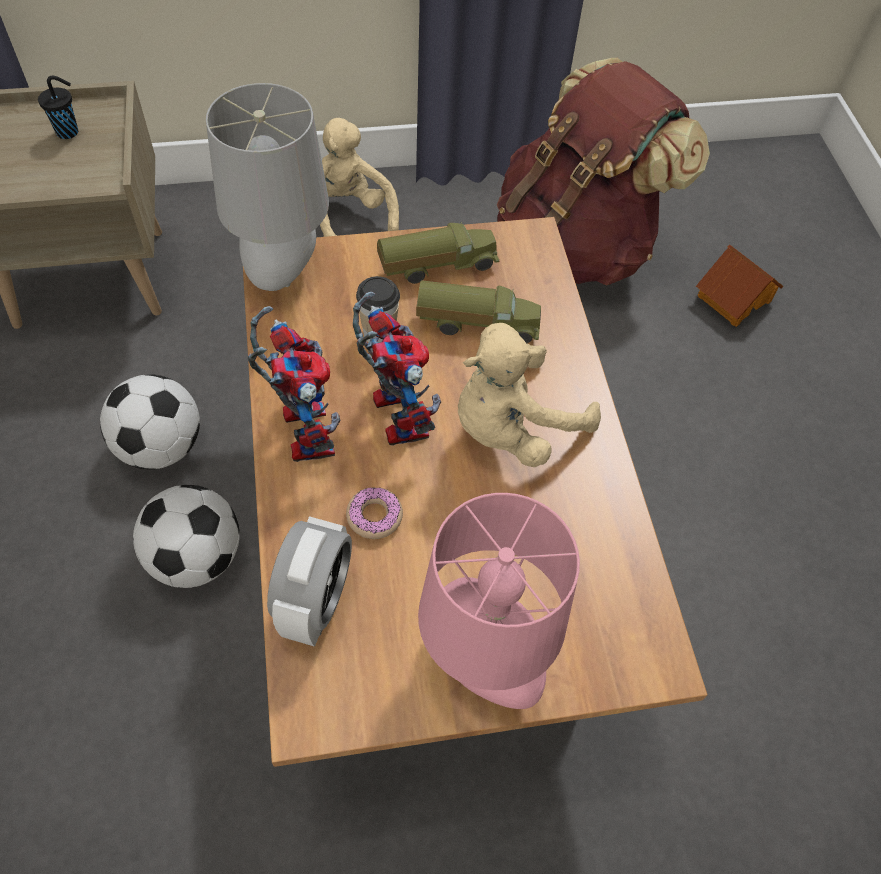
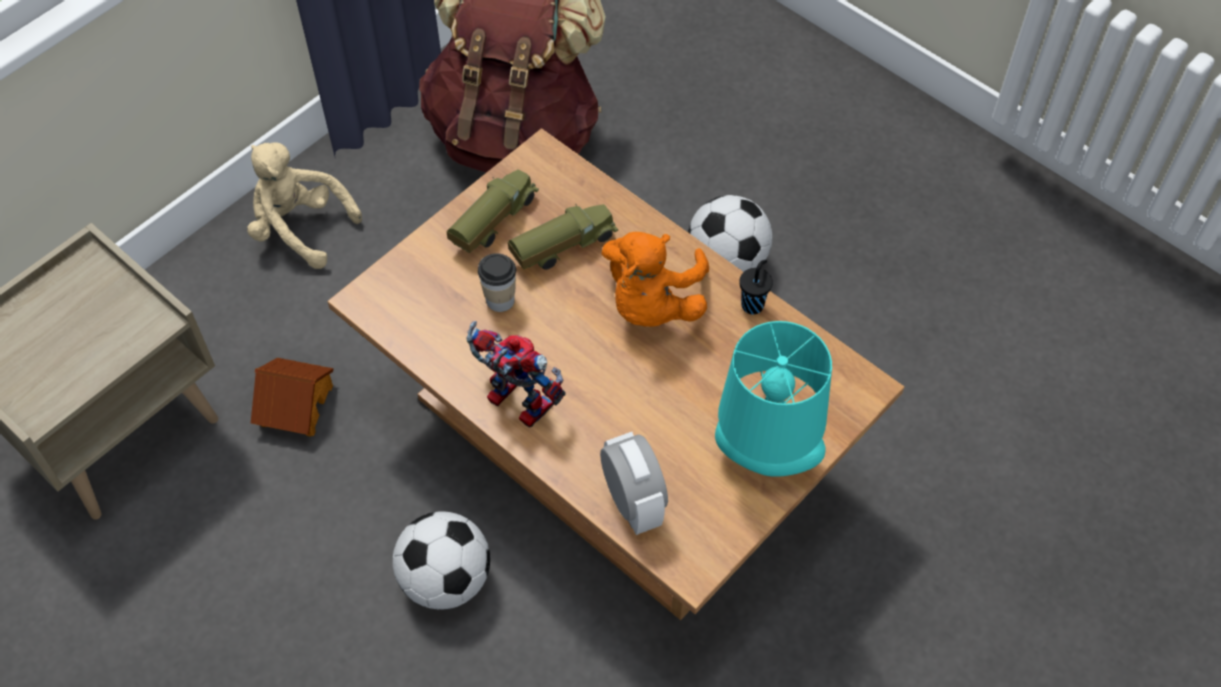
camera: 35 degrees left, 0 degrees up
(69, 132) = (78, 302): black cup -> black cup (753, 304)
(161, 447) = (333, 522): football -> football (727, 262)
(284, 272) = (383, 301): grey table lamp -> none
(374, 516) = (618, 424): donut -> none
(392, 412) = (563, 348): toy robot -> none
(482, 660) = (763, 461): pink table lamp -> turquoise table lamp
(512, 426) = (651, 303): beige plush toy -> orange plush toy
(733, 297) = (672, 100): toy house -> toy house (295, 405)

